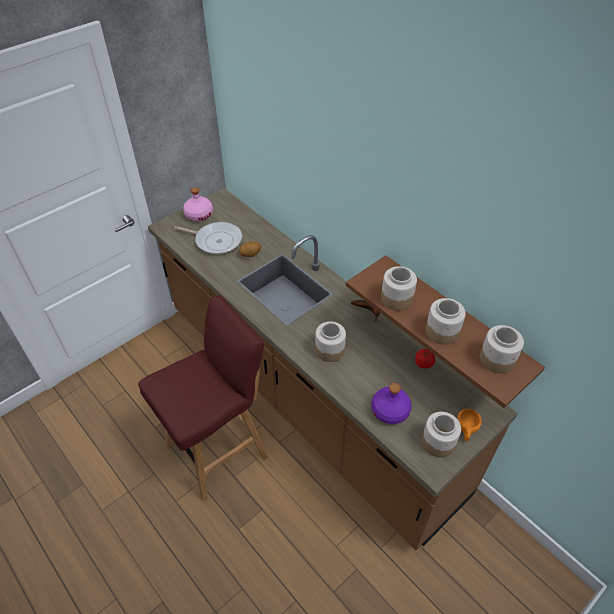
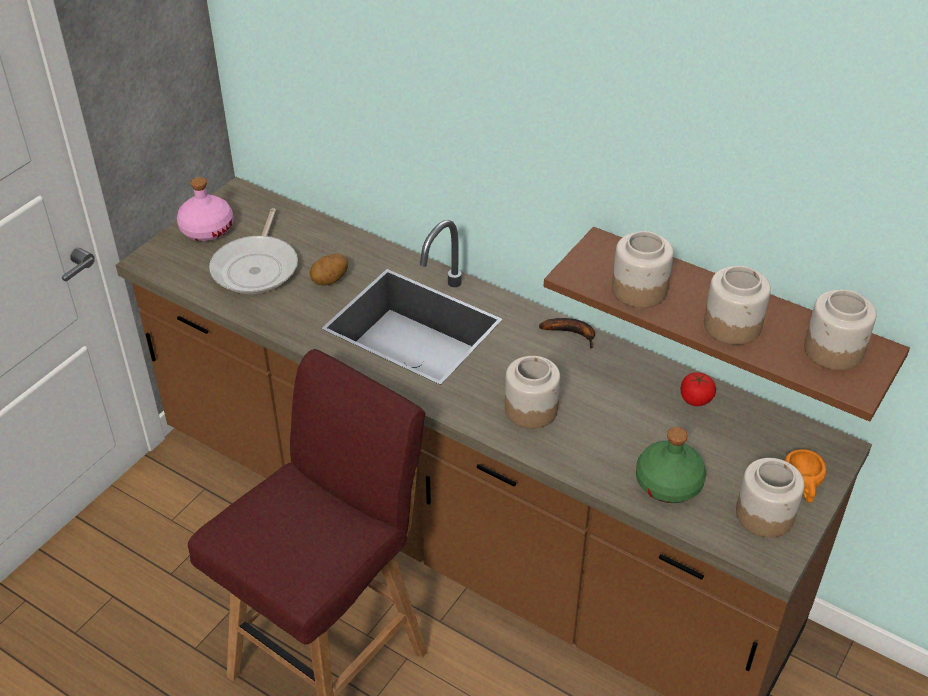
camera: 15 degrees left, 5 degrees down
(216, 240) = (257, 267): frying pan -> frying pan turned 90 degrees clockwise
(389, 411) = (668, 484): purple bottle -> green bottle

